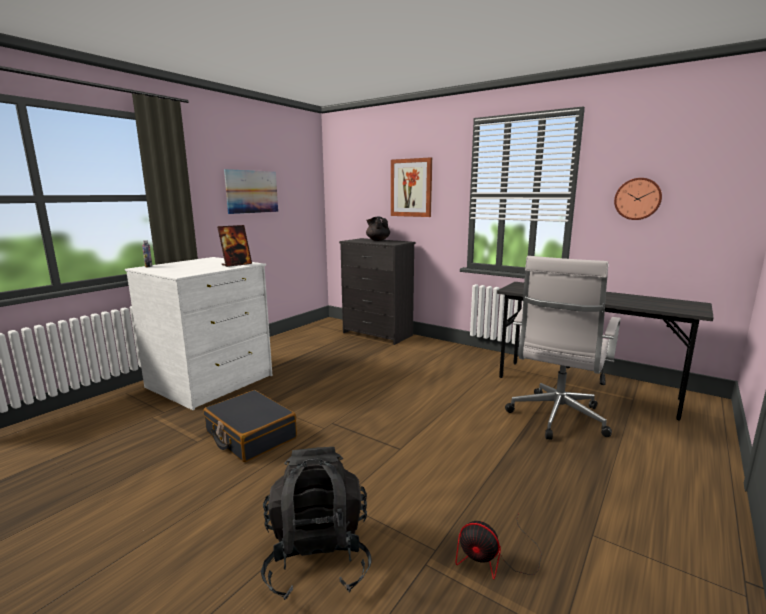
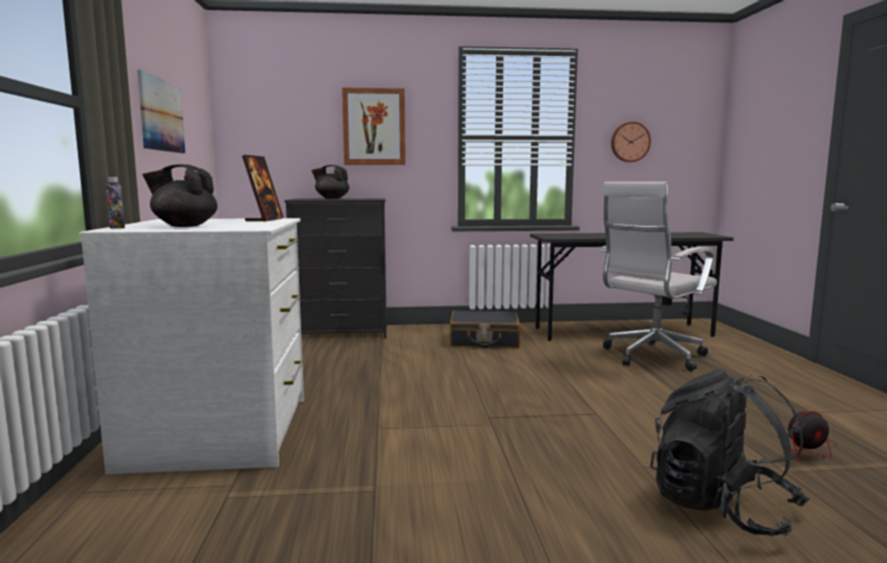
camera: 40 degrees left, 5 degrees down
(175, 268) = (184, 226): none -> black teapot
(250, 435) = (428, 459): black suitcase -> black suitcase (484, 340)
(556, 419) = (651, 357): white office chair -> white office chair turned 60 degrees clockwise

